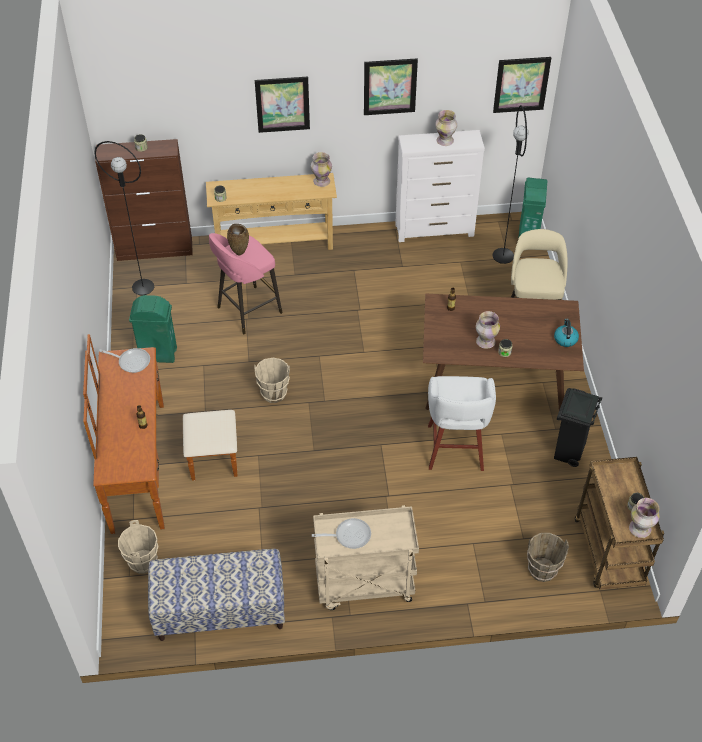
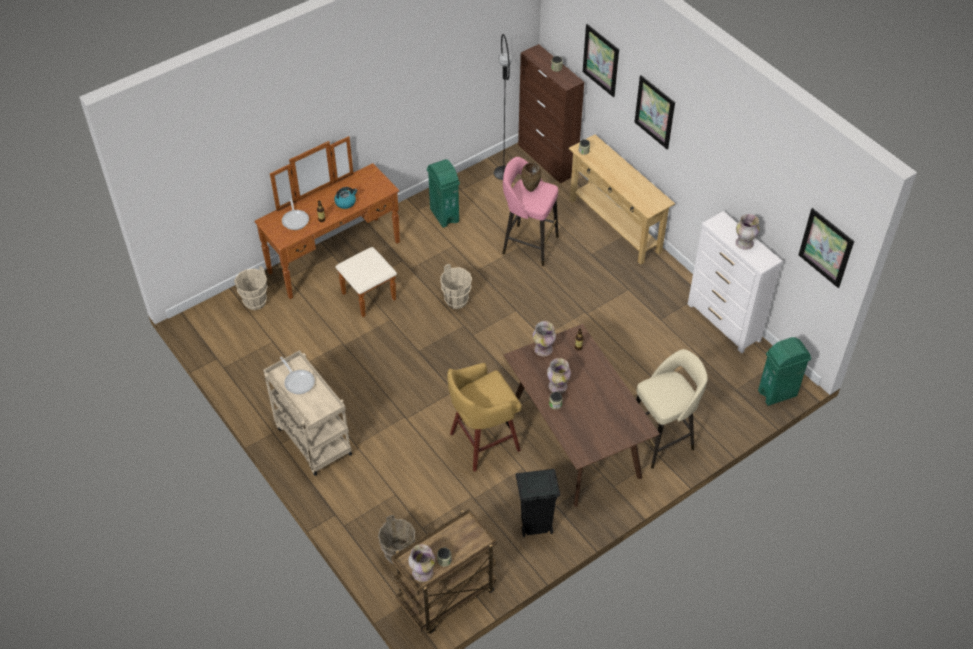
camera: 60 degrees right, 0 degrees up
(131, 361) = (375, 184): frying pan -> frying pan (295, 219)
(220, 611) = (240, 364): bench -> none
(321, 181) = (657, 200): vase -> vase (543, 349)
(390, 86) = (728, 161): picture -> picture (601, 60)
(455, 450) = (482, 443): white stool -> yellow stool
(503, 256) = (735, 385): black floor lamp -> none
(565, 339) = (604, 441): kettle -> kettle (346, 202)

